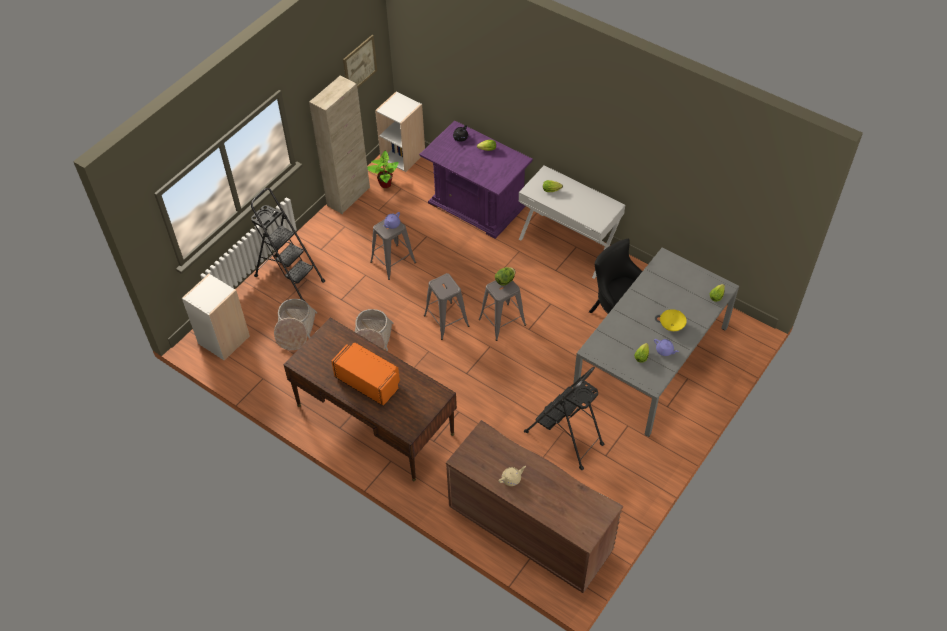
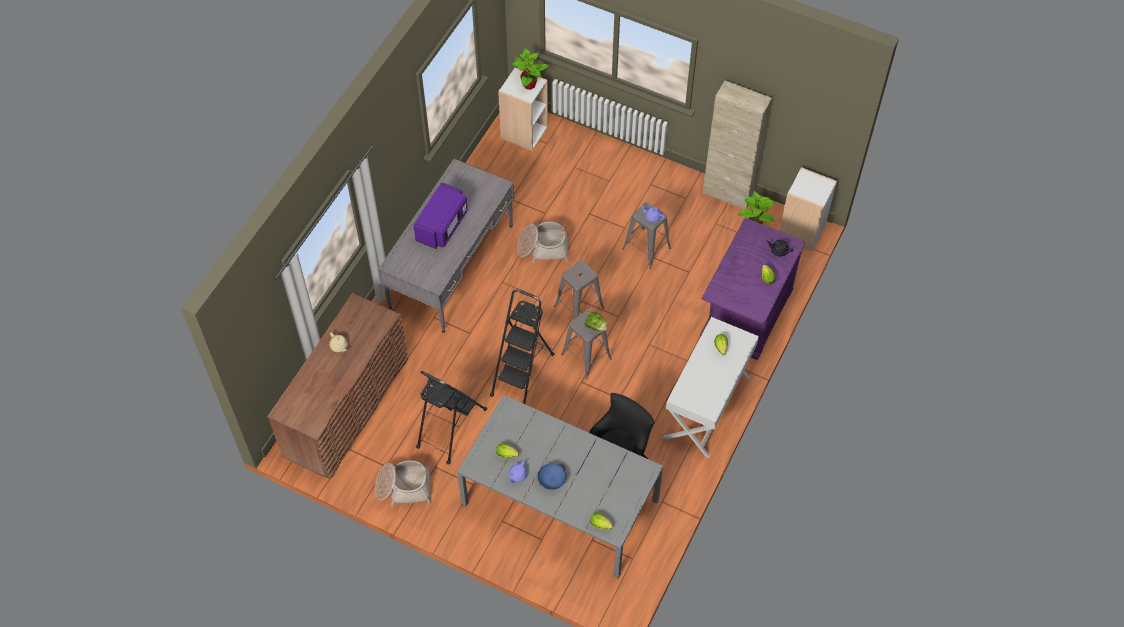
camera: 80 degrees right, 5 degrees up
(210, 288) = (529, 85): none -> potted plant
(288, 277) = (608, 165): step ladder -> step ladder (523, 373)
(295, 330) = (545, 184): basket -> basket (403, 487)
(359, 64) = (803, 115): picture -> none
(368, 382) = (442, 225): orange microwave -> purple microwave
(375, 420) = (451, 266): brown desk -> grey desk
(672, 326) = (552, 481): yellow bowl -> blue bowl

